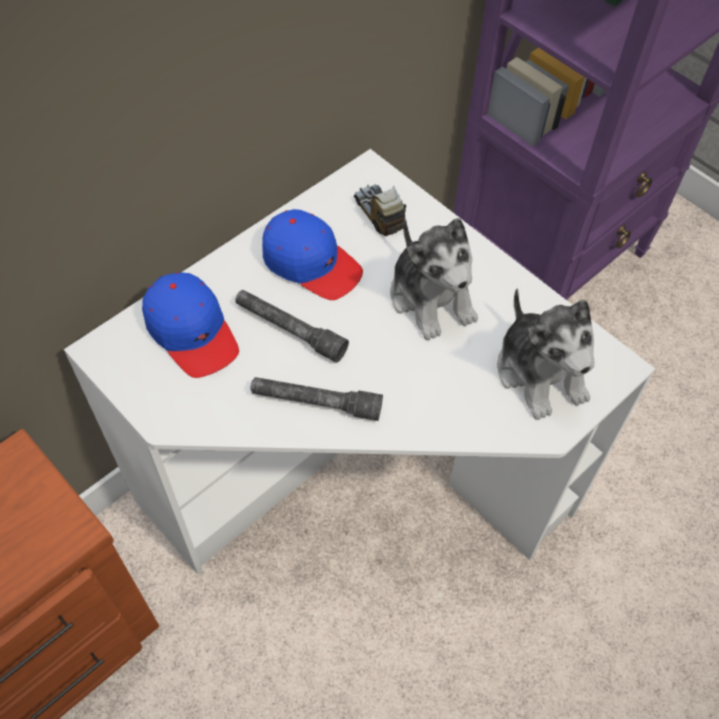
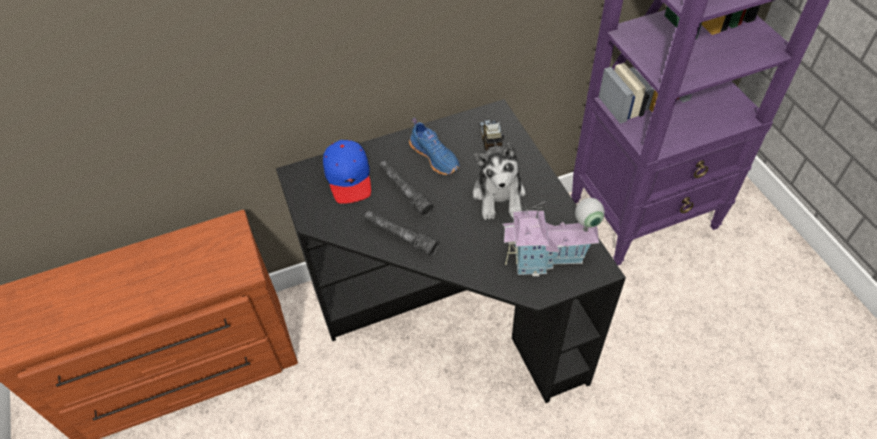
camera: 25 degrees right, 5 degrees down
(311, 263) = (435, 157): blue cap -> blue shoe
(353, 476) = (451, 313): white desk -> black desk
(540, 372) = (547, 258): plush toy -> toy house

